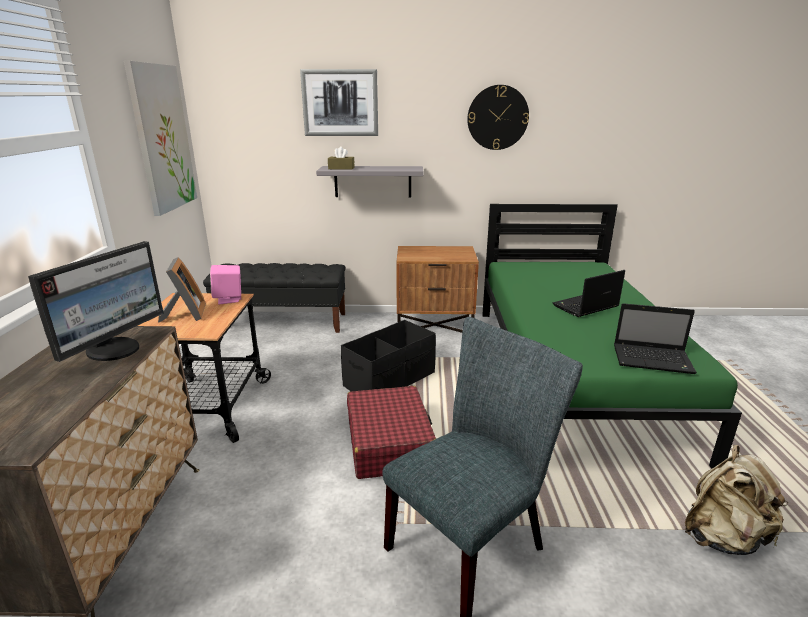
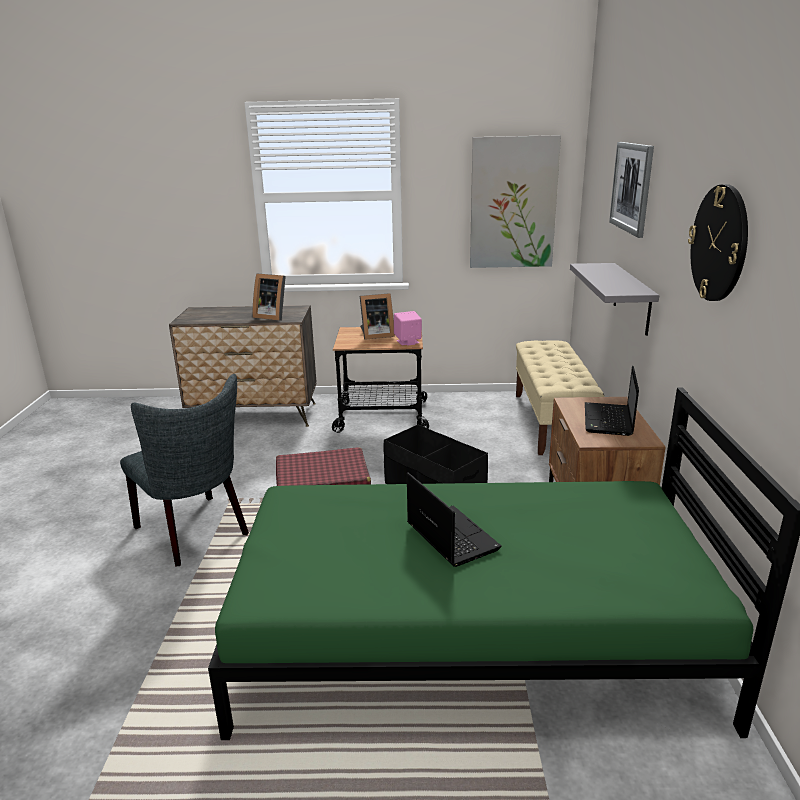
camera: 90 degrees right, 0 degrees up
(115, 349) = (272, 316): monitor -> picture frame
(282, 322) = (551, 422): black bench -> beige bench
(341, 168) = (595, 268): brown tissue box -> none
(654, 360) = (278, 559): laptop -> laptop (608, 421)
(723, 537) = (131, 690): beige backpack -> none

